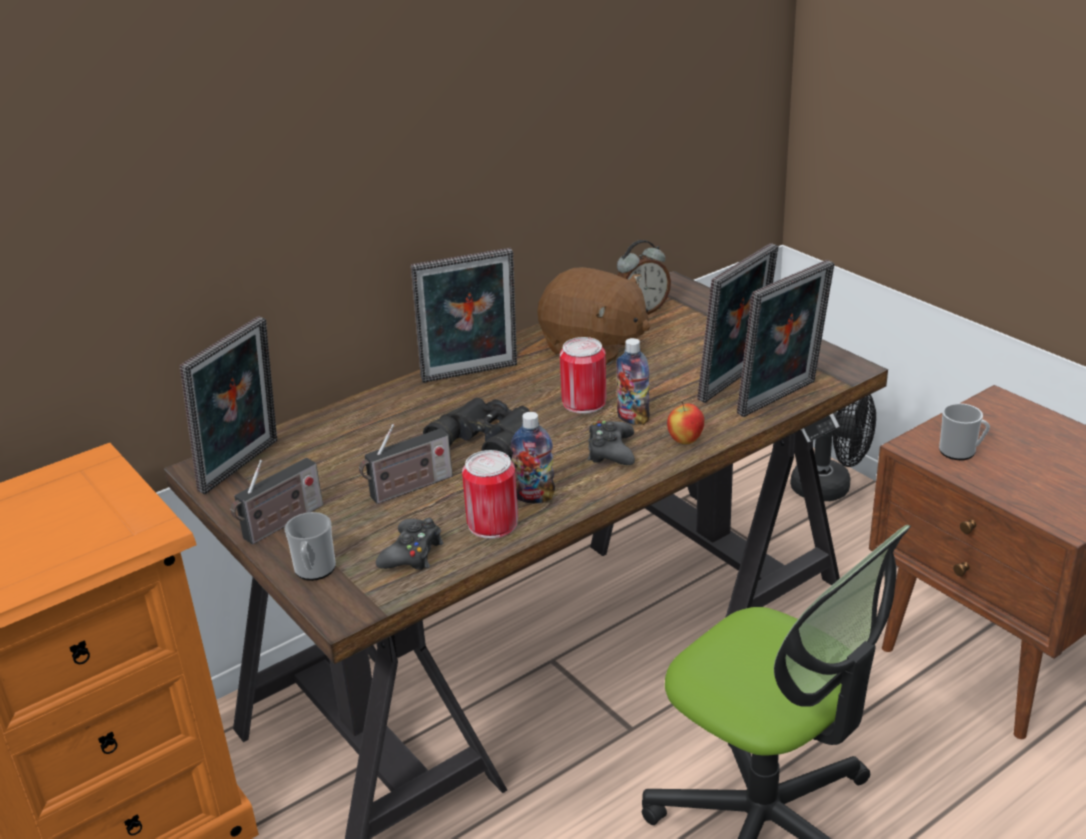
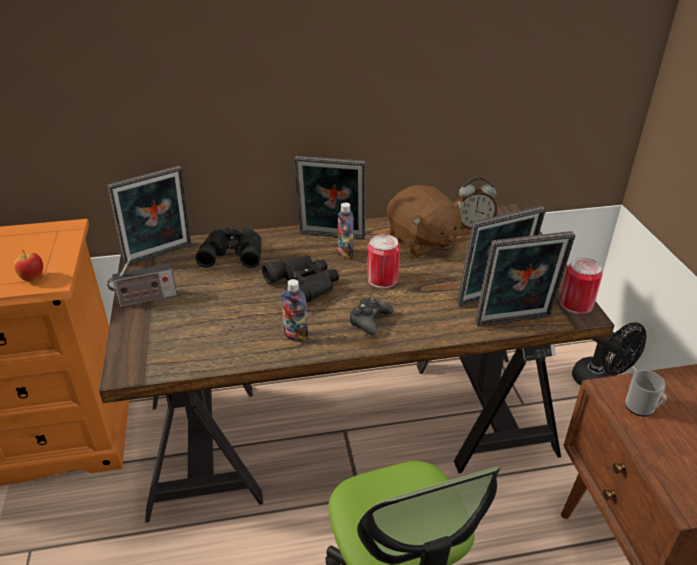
camera: 25 degrees right, 5 degrees up
(314, 571) = (134, 337): mug -> none
(348, 431) = (232, 252): none -> black binoculars
(408, 489) = (230, 302): radio -> none
(412, 553) = (194, 347): black game controller -> none
(492, 523) = (256, 345): can -> can (576, 304)
(633, 418) = (403, 301): bottle -> bottle (345, 254)
(685, 441) = (423, 330): apple -> apple (33, 278)

